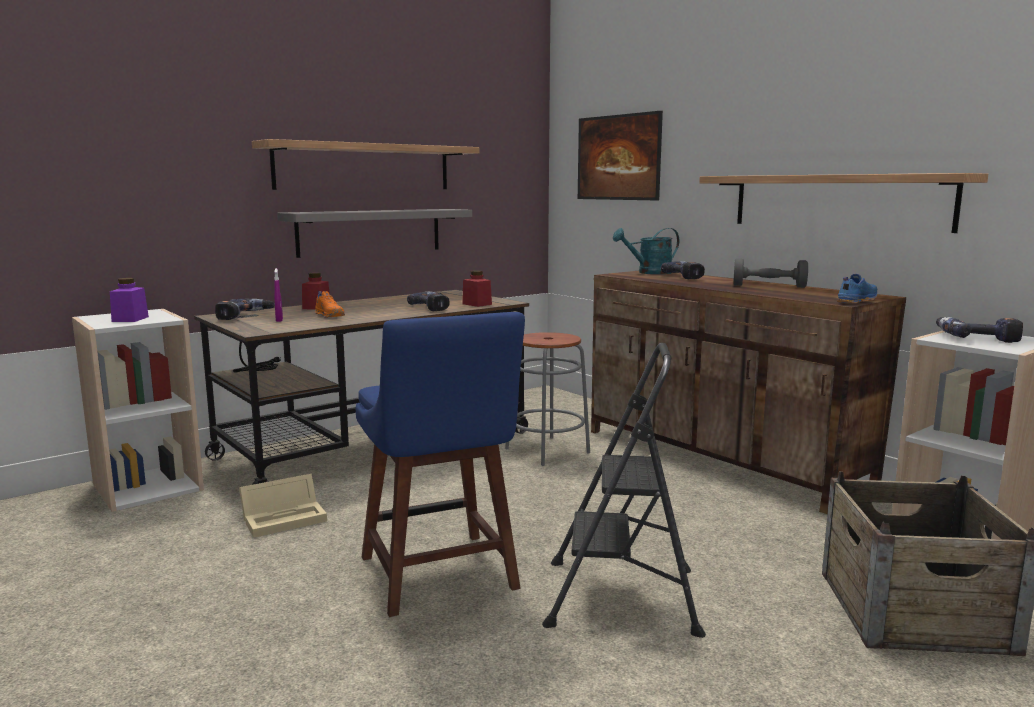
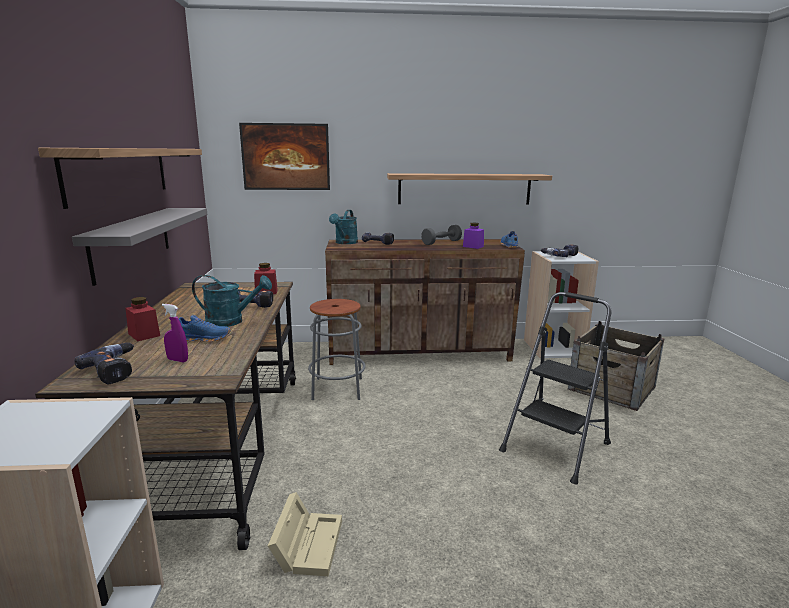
camera: 55 degrees left, 5 degrees up
(130, 319) = (48, 430): purple jar -> purple jar (473, 246)
(330, 316) = (203, 338): orange shoe -> blue shoe
(380, 312) = (231, 321): none -> turquoise watering can
(439, 576) = (486, 499): blue stool -> none

